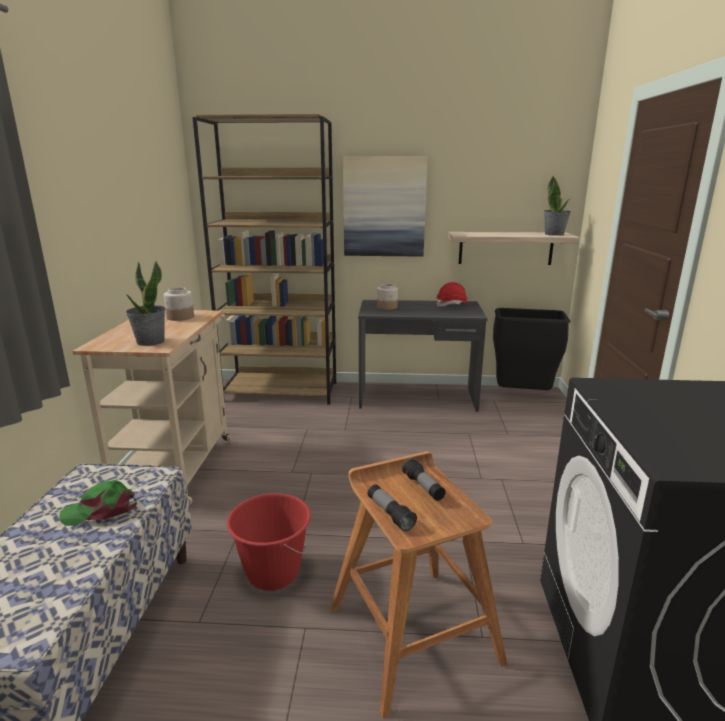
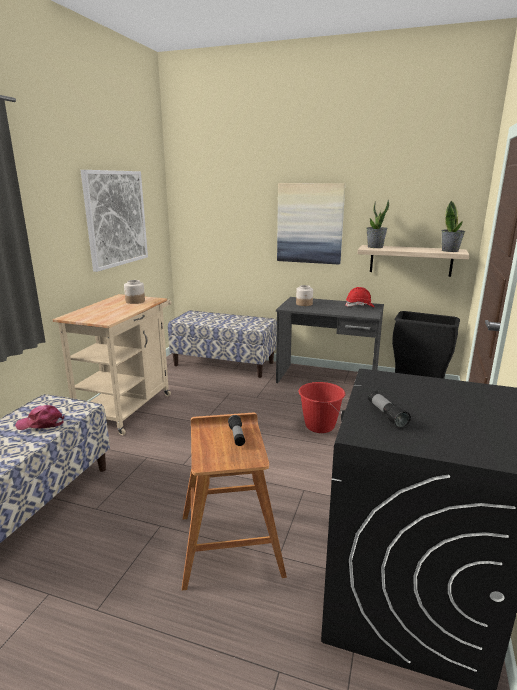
camera: 15 degrees right, 0 degrees up
(101, 510) = (41, 423): green cap -> pink cap
(135, 203) = (116, 218): none -> picture
(150, 342) = (103, 317): potted plant -> potted plant (375, 247)
(272, 573) = (156, 487): red bucket -> red bucket (319, 426)
(282, 391) = (224, 364): brown bookcase -> bench
(390, 514) = (202, 450): flashlight -> flashlight (386, 415)

